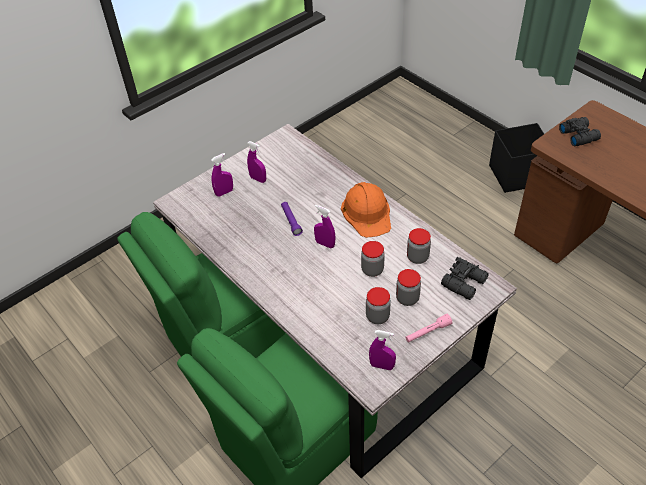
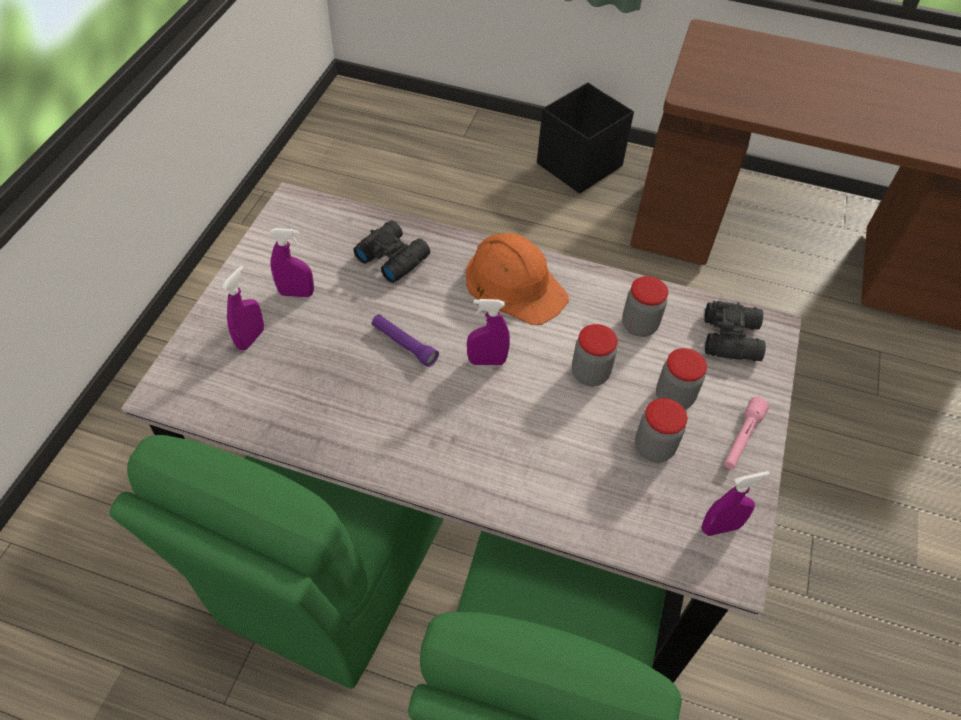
camera: 35 degrees left, 5 degrees up
(578, 135) = (714, 71): black binoculars -> black binoculars (392, 257)

